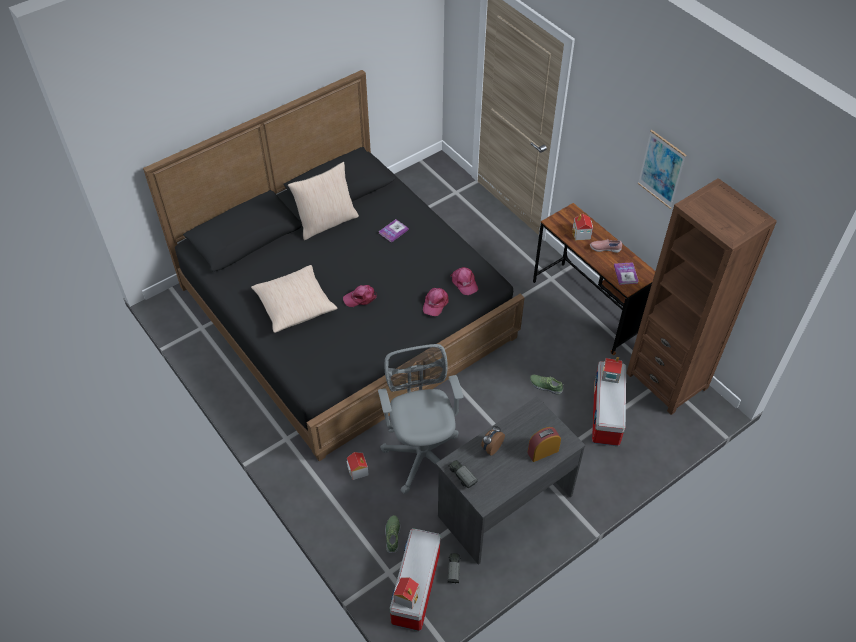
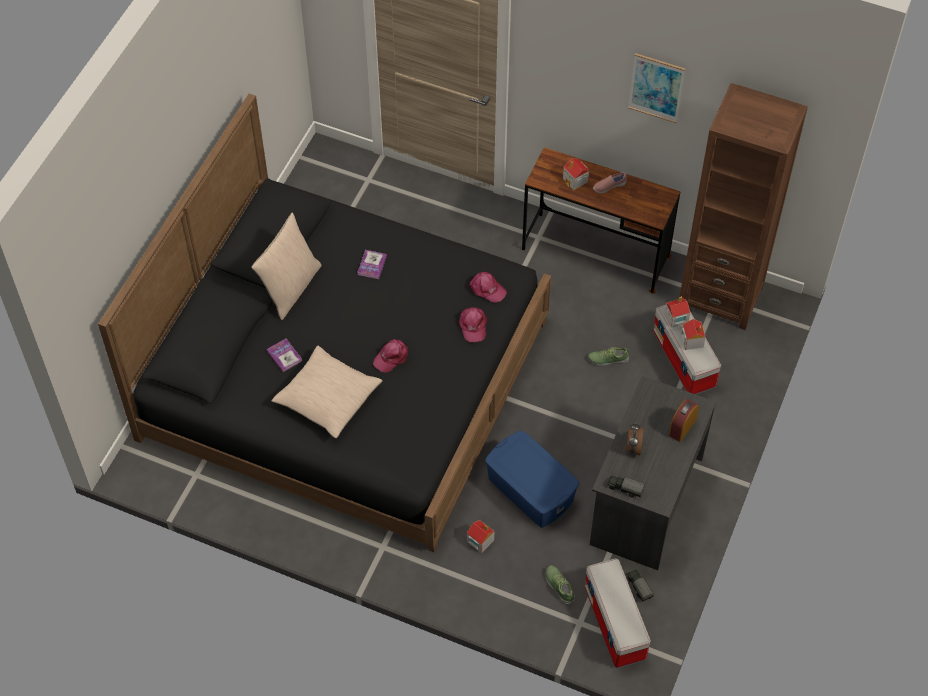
camera: 30 degrees left, 5 degrees up
(406, 596) = (626, 631): toy house -> toy house (692, 340)
(422, 452) = (531, 489): grey office chair -> blue storage box
(625, 274) = (646, 205): book -> book (284, 356)

